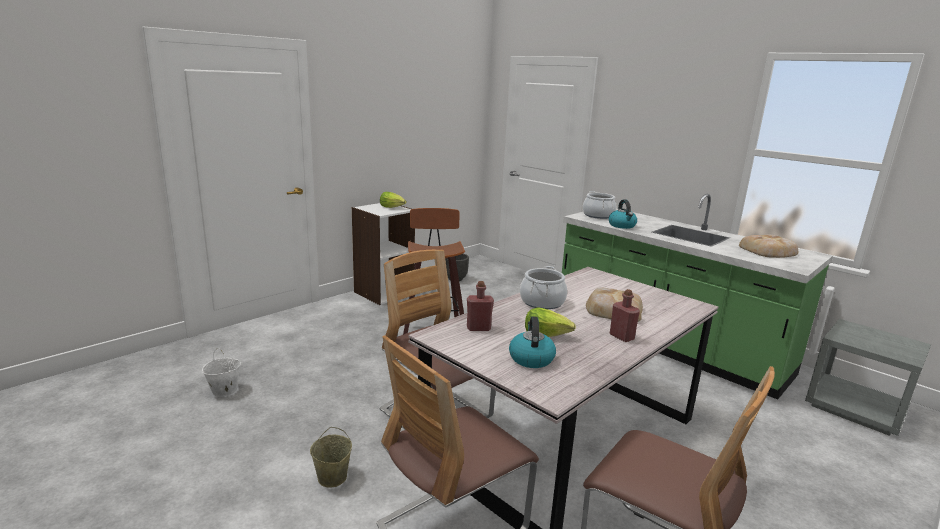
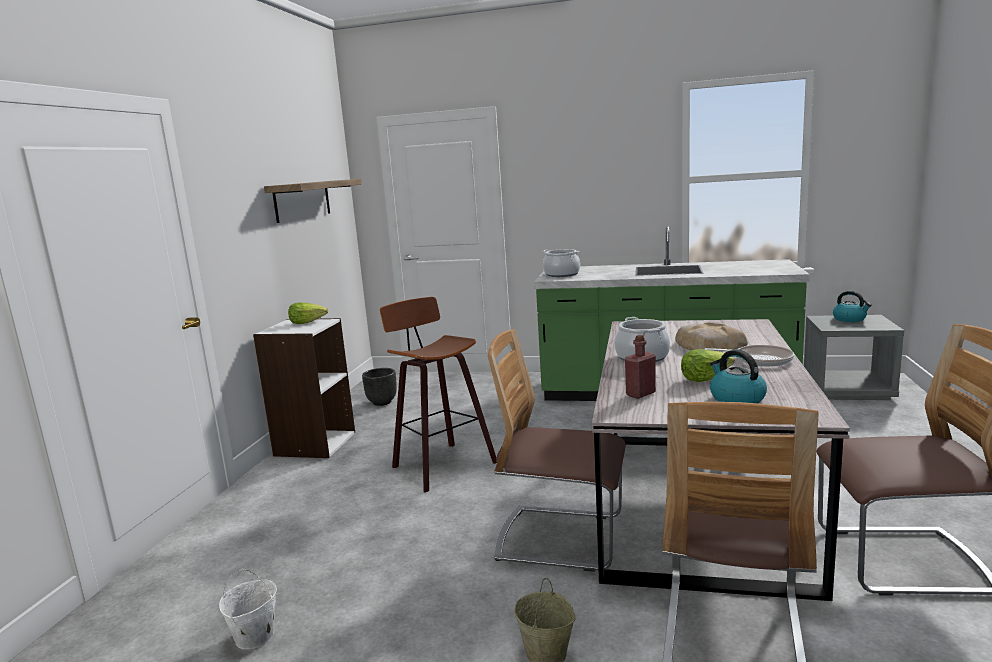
camera: 30 degrees left, 5 degrees down
(426, 117) = (302, 200): none -> shelf
(621, 337) = (759, 360): red bottle -> frying pan
(622, 226) = (602, 276): kettle -> kettle (850, 319)
(768, 251) = (747, 266): bread -> none

